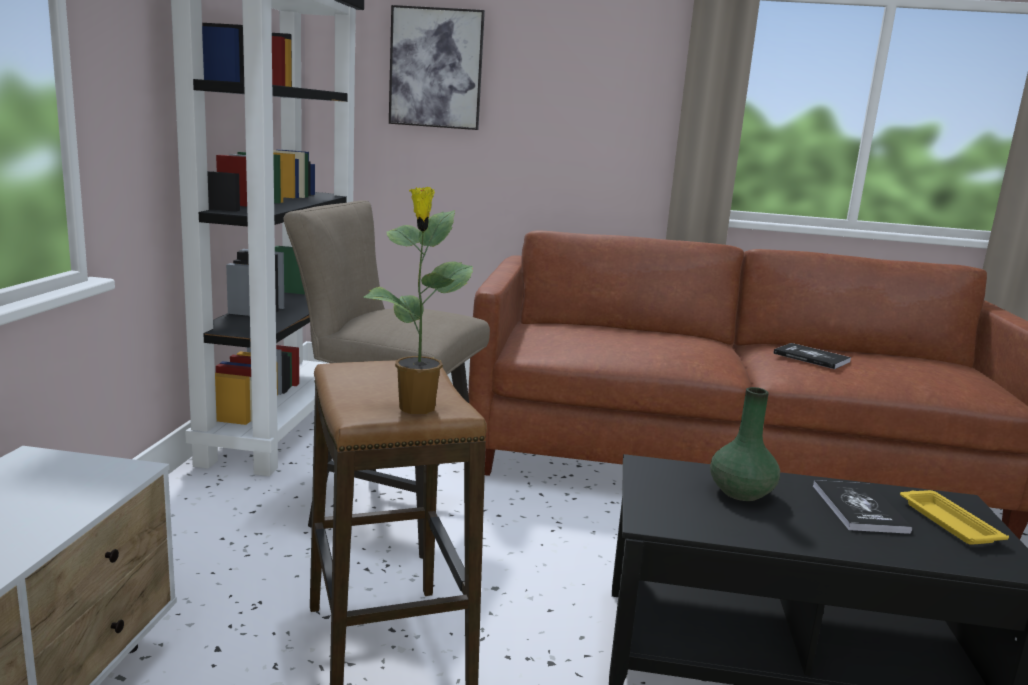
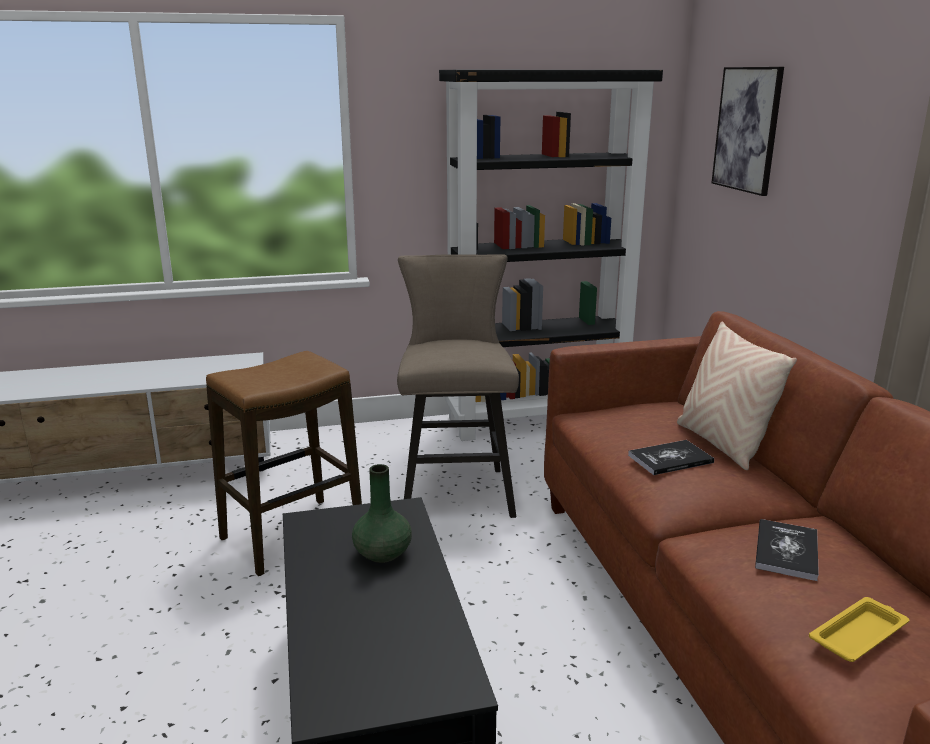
camera: 70 degrees right, 5 degrees up
(417, 409) = (242, 381): potted plant -> none
(637, 330) = (722, 444): none -> beige pillow
(859, 508) = (394, 616): book -> book (670, 459)
(947, 522) = (400, 672): yellow tray -> yellow tray (859, 634)

